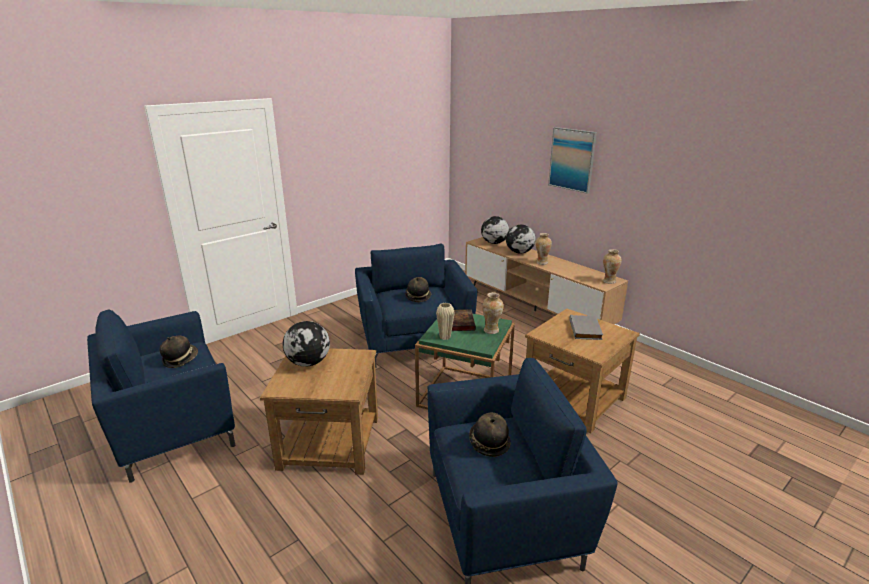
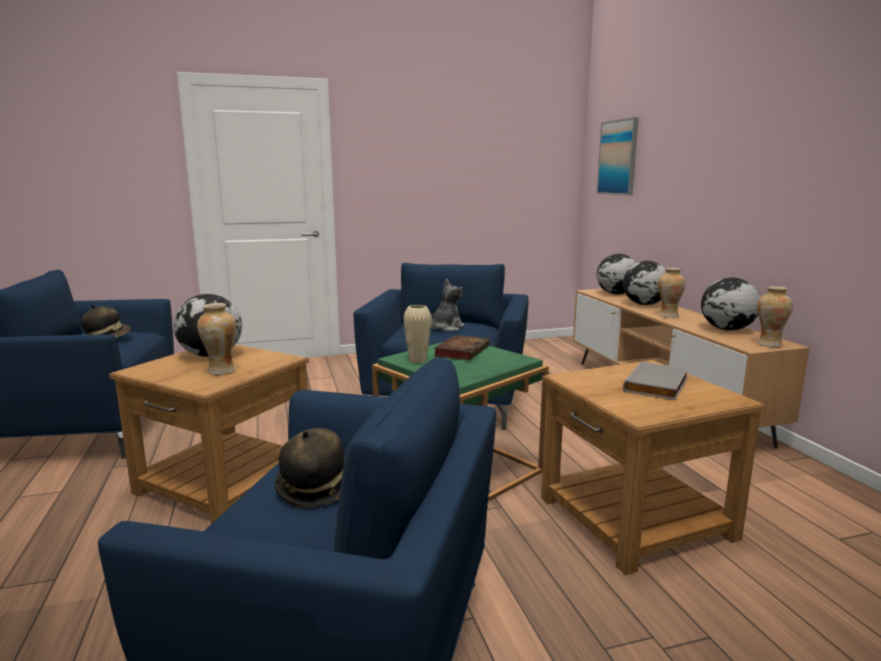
camera: 25 degrees right, 10 degrees down
(418, 297) = (445, 328): hat -> plush toy
(491, 330) = (495, 365): vase -> vase (221, 371)
(572, 159) = (729, 152): picture -> picture (618, 157)
(580, 271) = (726, 329): none -> globe

